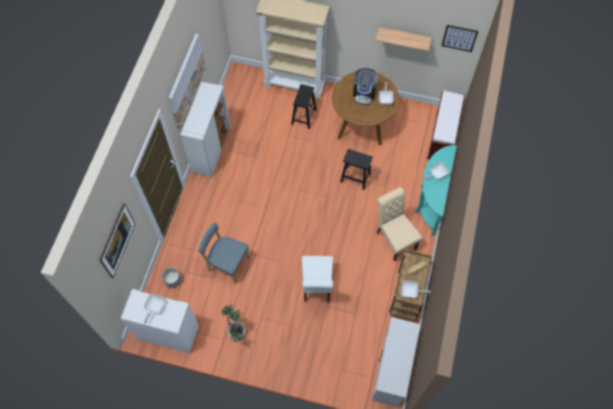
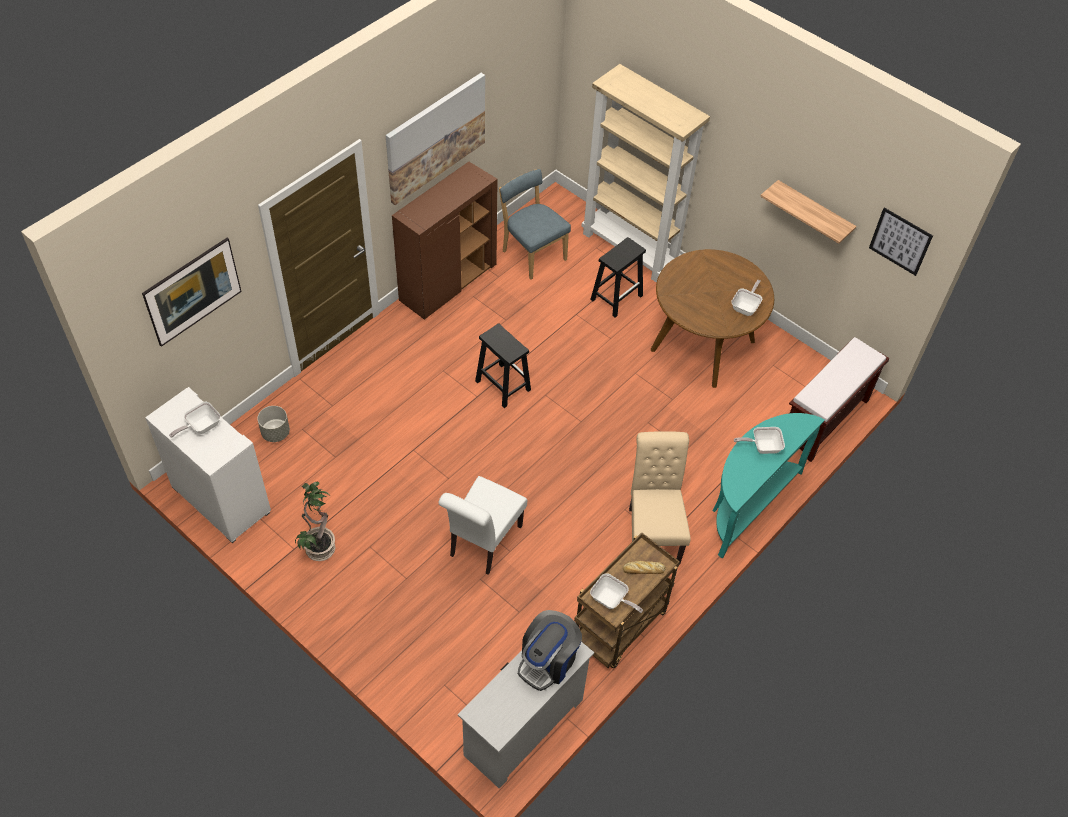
camera: 25 degrees right, 10 degrees down
(211, 149) = (448, 283): white cabinet -> brown cabinet
(227, 264) = (369, 446): blue chair -> blue chair (532, 254)
(354, 177) = (643, 415): black stool -> black stool (502, 385)
(364, 93) = (717, 284): coffee machine -> coffee machine (548, 661)

